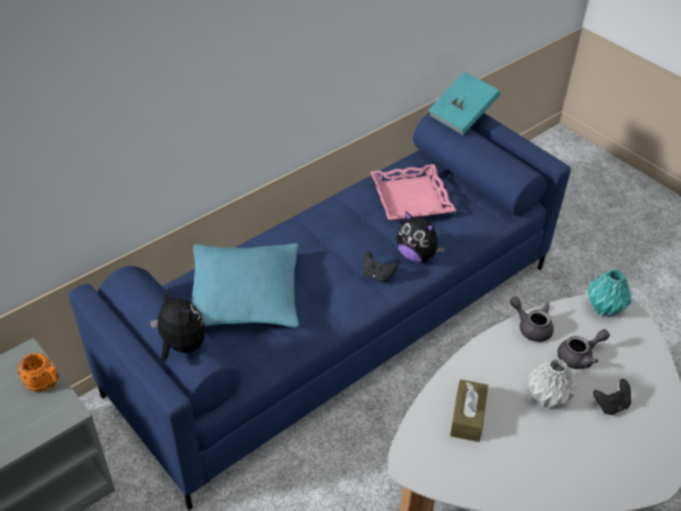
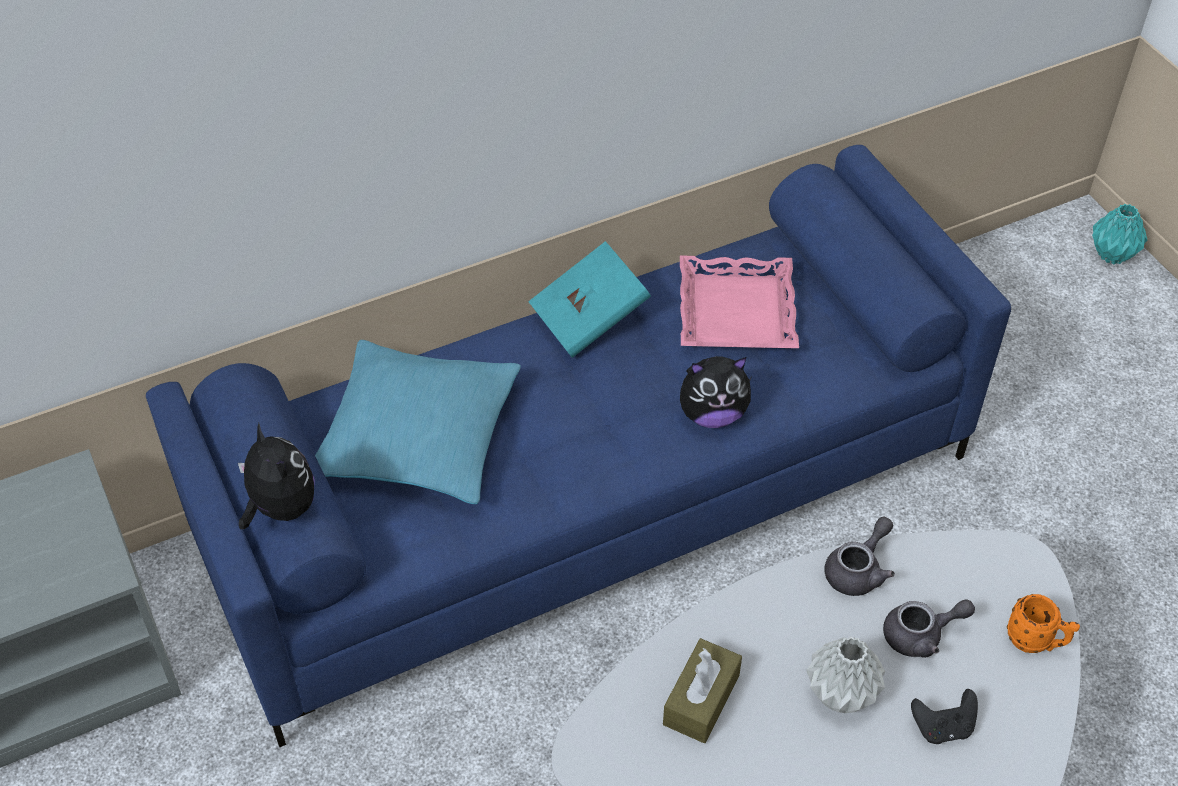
camera: 15 degrees right, 5 degrees up
(45, 384) = (86, 526): orange mug -> orange mug (1036, 642)
(377, 275) = (636, 438): black game controller -> none
(417, 255) = (712, 414): plush toy -> plush toy turned 60 degrees counterclockwise
(462, 116) = (854, 183): turquoise book -> turquoise book (589, 318)
(531, 327) = (858, 570): grey teapot -> grey teapot turned 75 degrees clockwise
(604, 309) = (994, 562): turquoise vase -> turquoise vase (1111, 255)

